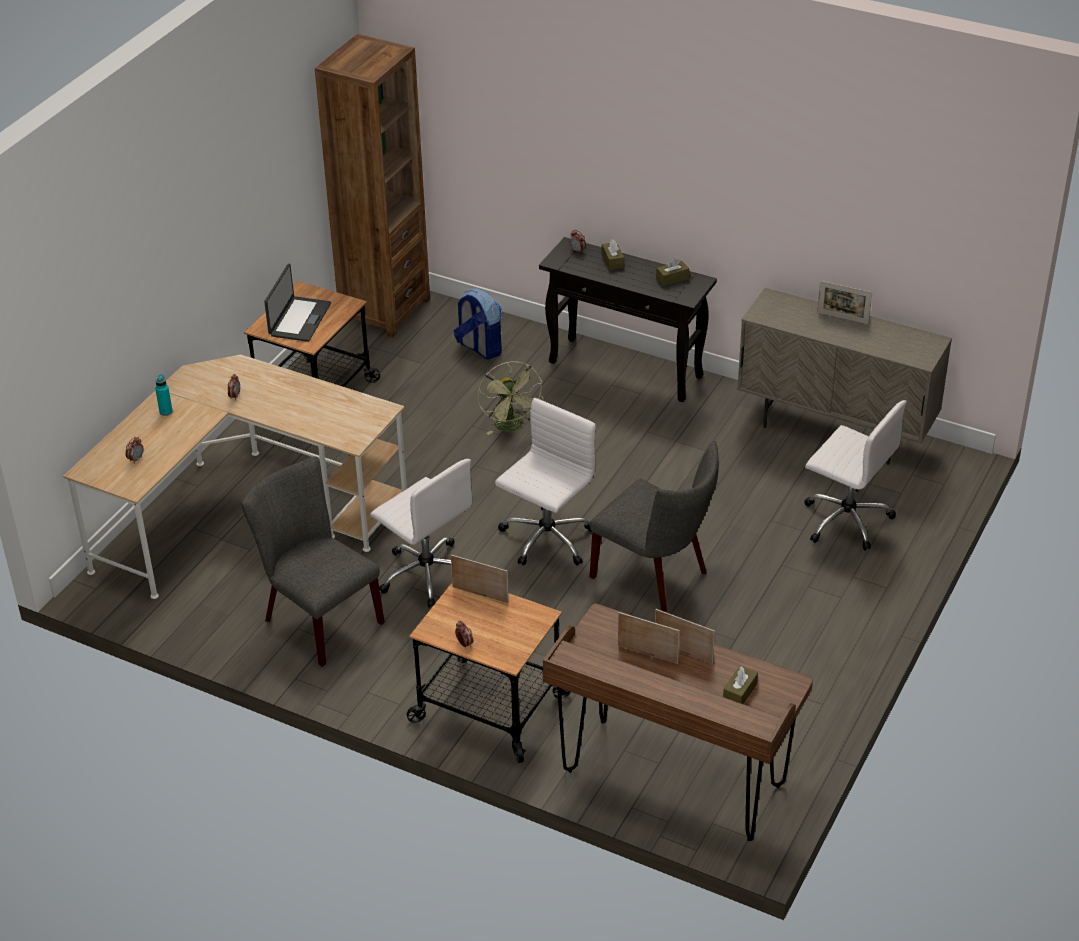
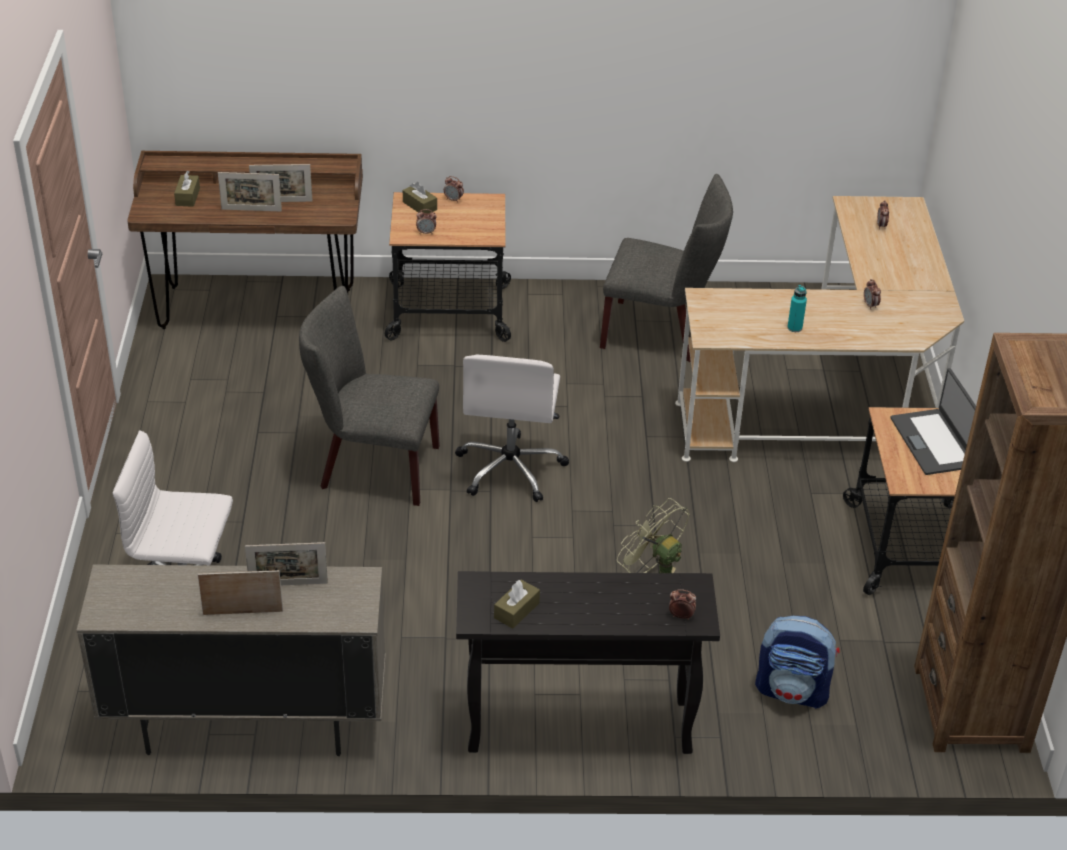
camera: 150 degrees right, 0 degrees up
(166, 412) = (914, 272): turquoise bottle -> turquoise bottle (794, 328)
(426, 573) = (601, 399): white office chair -> none
(480, 595) = (471, 236): picture frame -> picture frame (288, 584)
(519, 612) = (426, 232): none -> alarm clock
(612, 261) = (619, 614): brown tissue box -> brown tissue box (420, 206)

